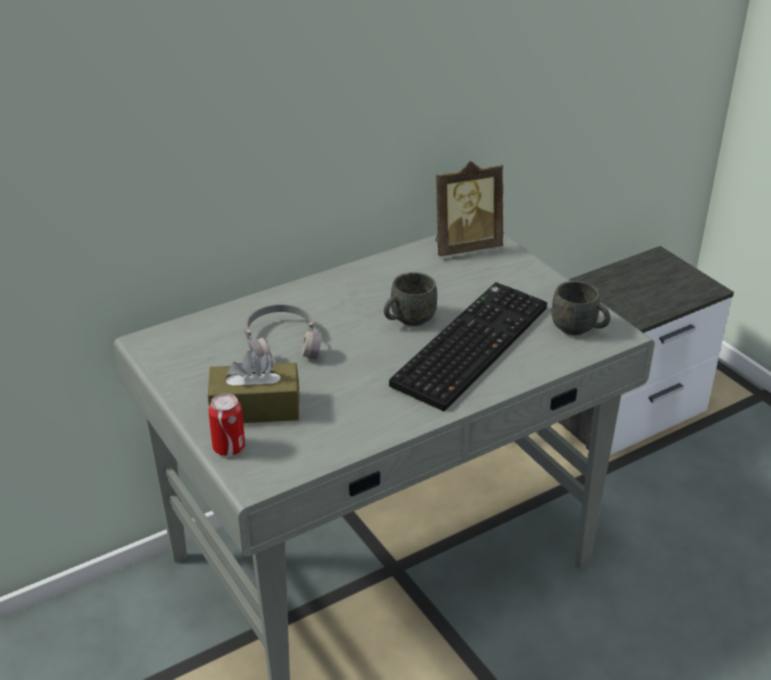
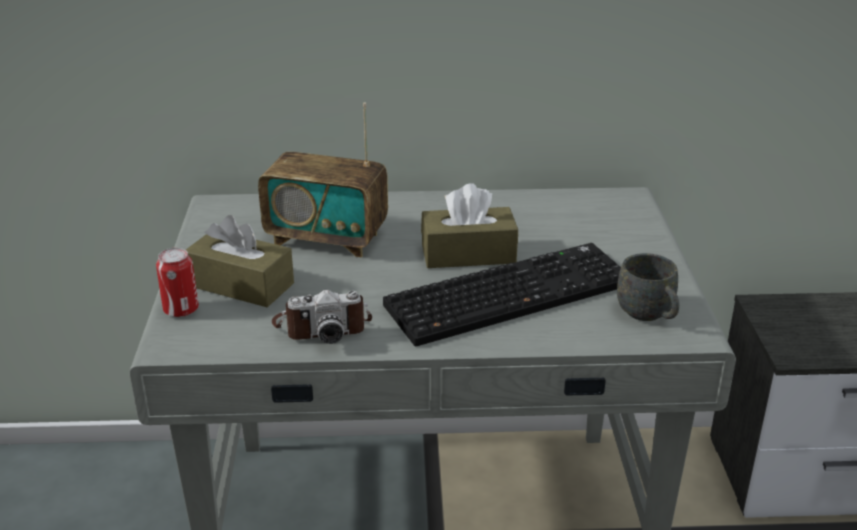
camera: 30 degrees right, 5 degrees down
(282, 343) = (327, 238): grey headphones -> radio
(358, 420) = (322, 326): none -> camera
(408, 320) = (468, 254): grey mug -> brown tissue box
(465, 246) = (599, 205): picture frame -> none

